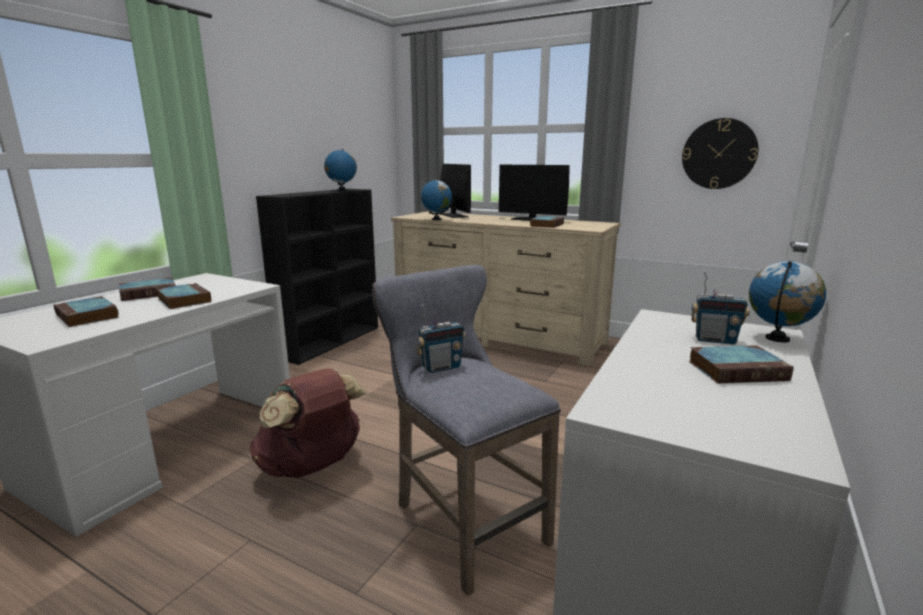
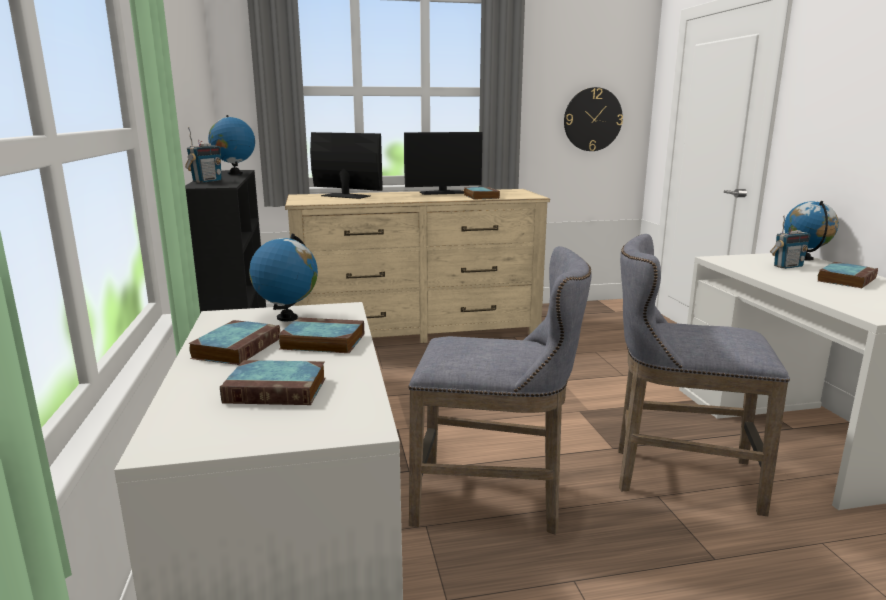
camera: 40 degrees left, 0 degrees up
(312, 467) = (496, 502): brown backpack -> grey stool
(436, 219) = (351, 202): globe -> globe (287, 318)
(441, 367) = (674, 333): radio -> radio (207, 181)

